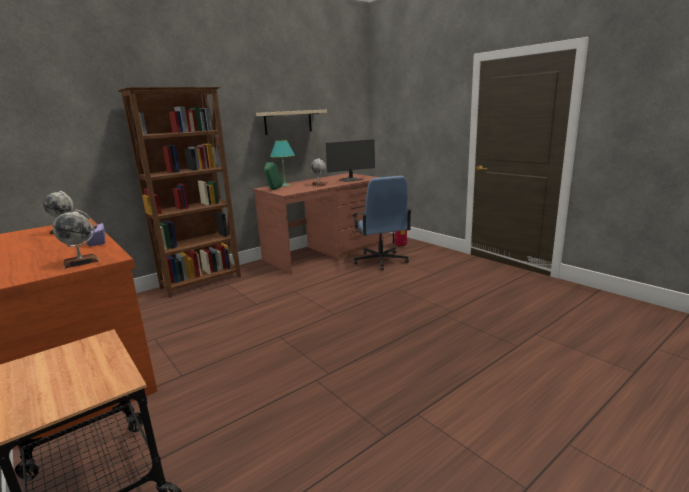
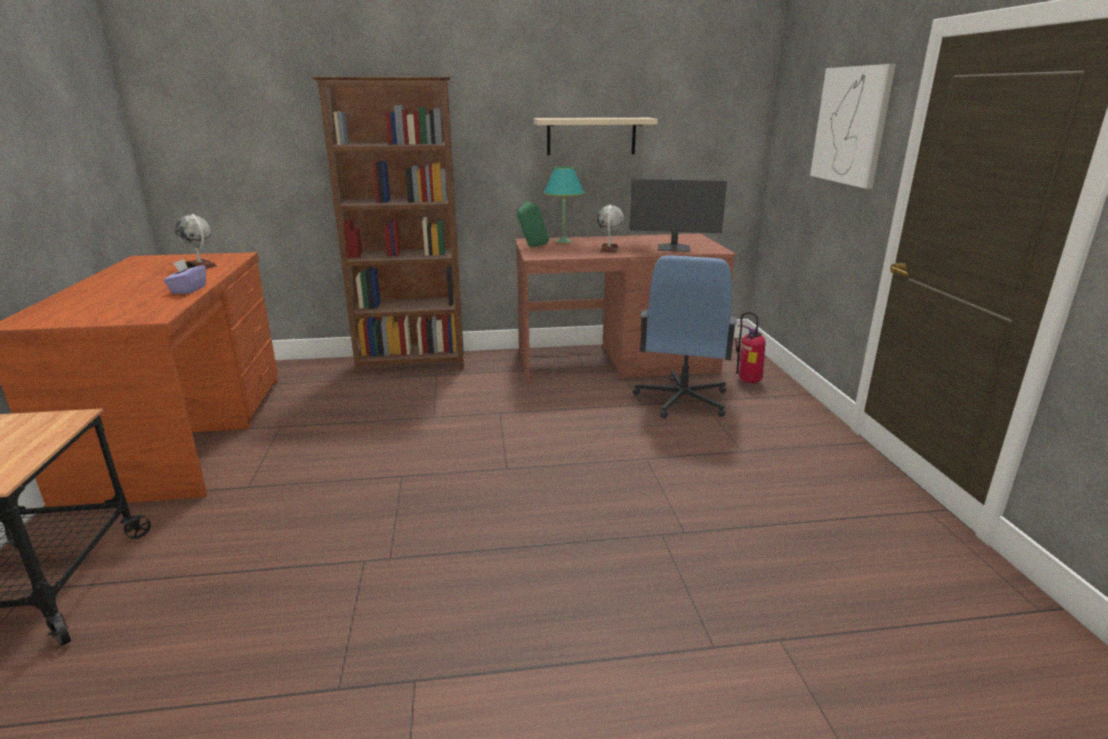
camera: 30 degrees right, 5 degrees up
(81, 262) = (124, 314): globe -> none
(432, 105) = (851, 125): none -> picture

